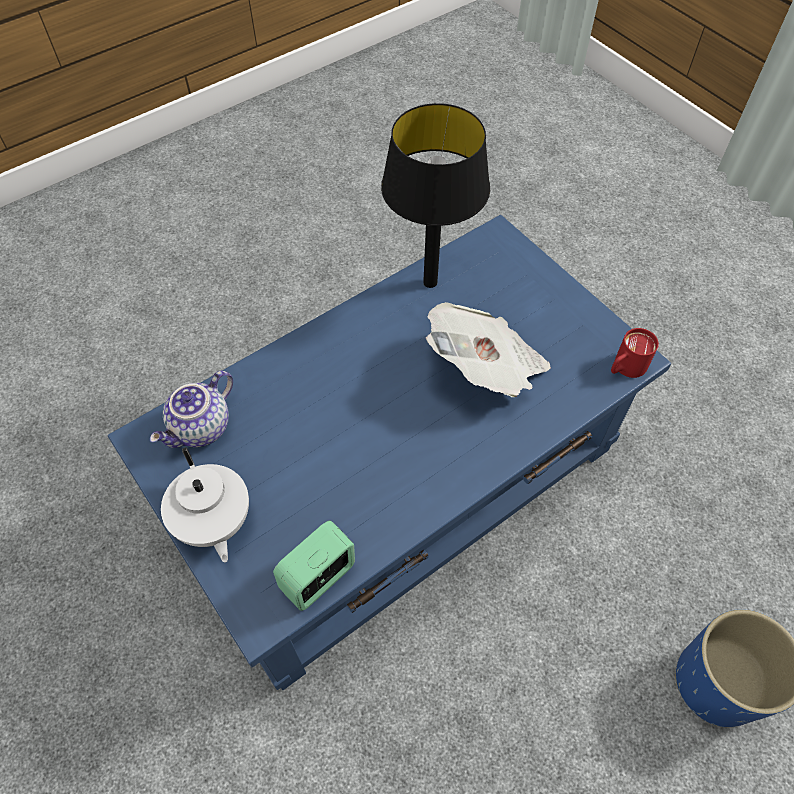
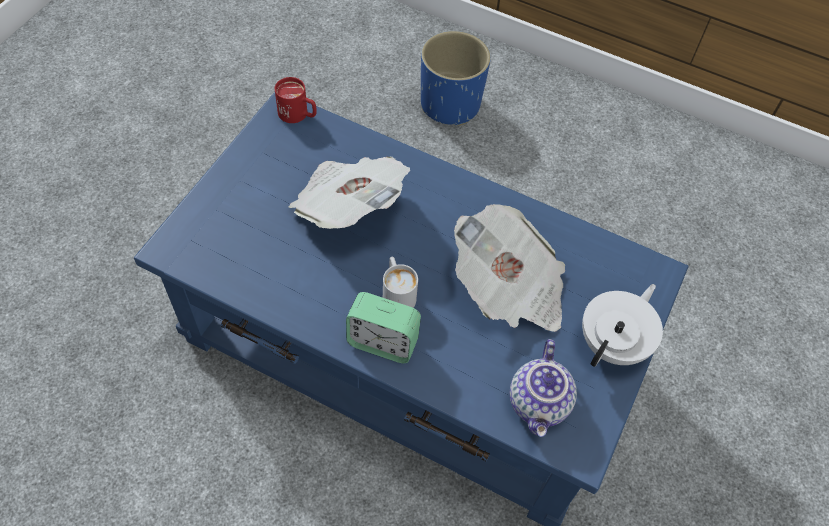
camera: 120 degrees left, 0 degrees up
(202, 428) = (540, 404): teapot -> teapot turned 90 degrees clockwise
(318, 578) = (603, 249): alarm clock -> alarm clock (382, 342)
(324, 460) = (509, 289): none -> newspaper
(371, 369) = (397, 293): none -> white mug
(429, 282) = (264, 286): black table lamp -> none

